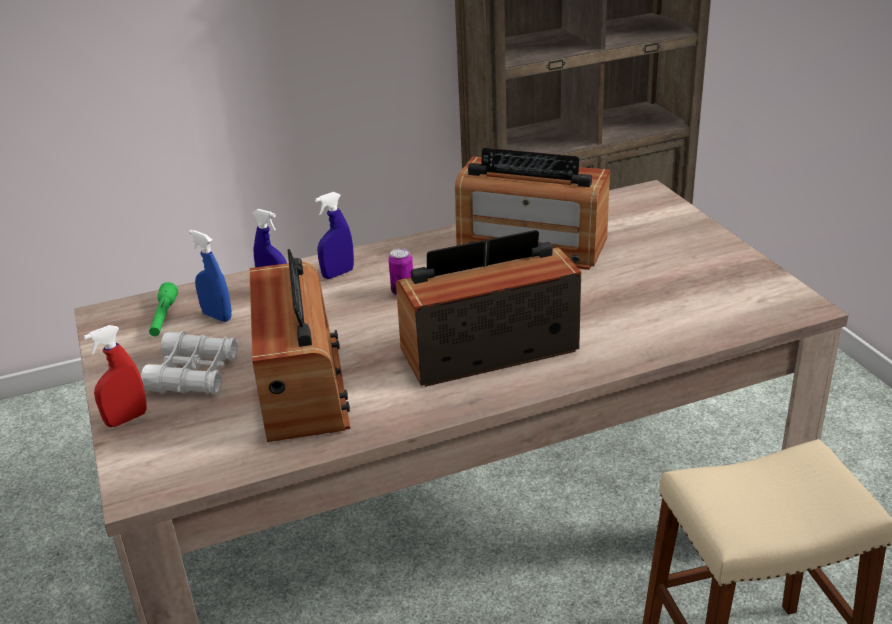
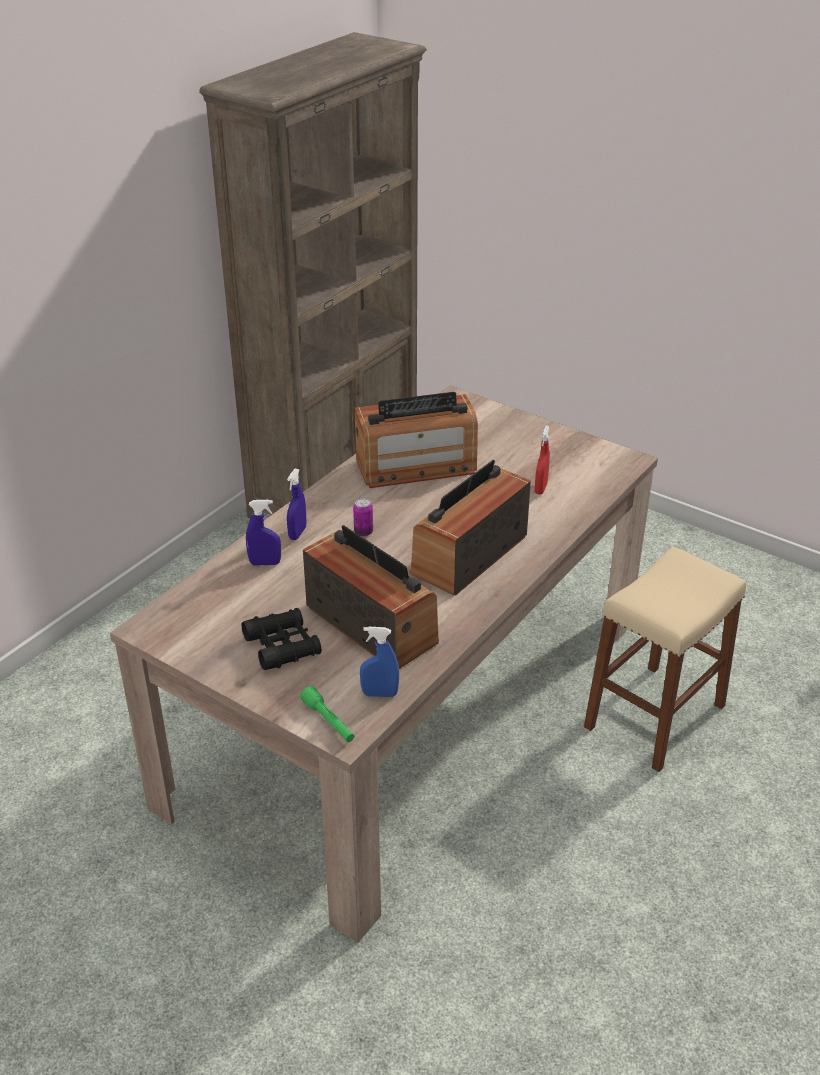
camera: 35 degrees left, 5 degrees up
(126, 419) = (273, 695): red spray bottle -> red spray bottle (540, 488)
(163, 318) = (200, 614): green flashlight -> green flashlight (329, 721)
(194, 374) = (282, 646): white binoculars -> black binoculars
(217, 316) = (243, 598): blue spray bottle -> blue spray bottle (379, 694)

